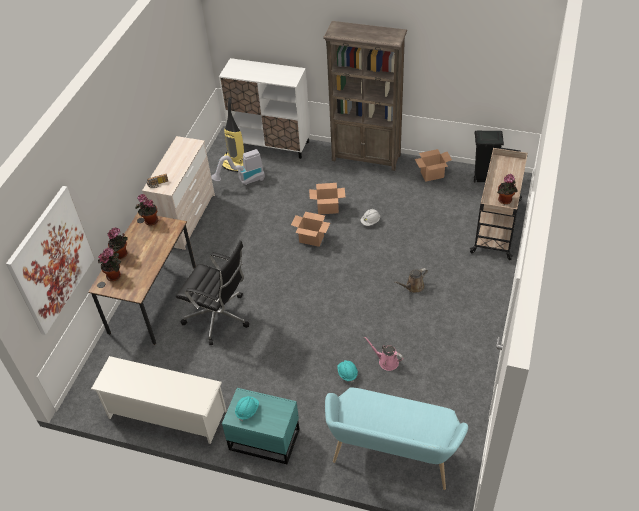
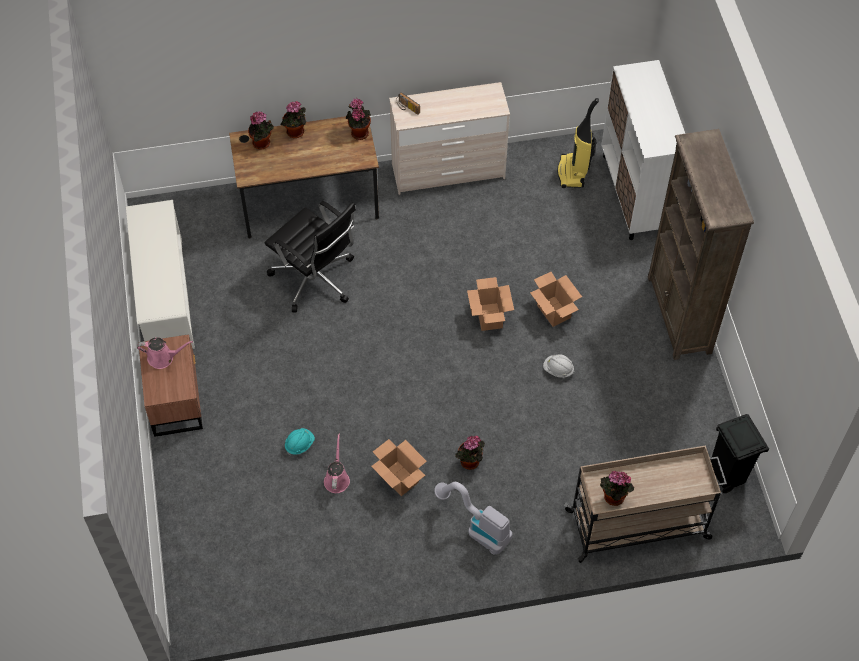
camera: 60 degrees right, 10 degrees up
(51, 260) = (189, 74): picture -> none
(219, 318) = (315, 280): black office chair -> black office chair turned 45 degrees counterclockwise
(243, 181) = (548, 196): vacuum cleaner -> vacuum cleaner (477, 527)
(247, 410) = (163, 357): turquoise hard hat -> pink watering can
(264, 438) = (176, 400): turquoise nightstand -> brown nightstand
(392, 457) = (208, 535): turquoise bench -> none
(413, 287) = (470, 463): brown watering can -> potted plant
(432, 175) = (693, 408): cardboard box -> cardboard box (399, 478)

